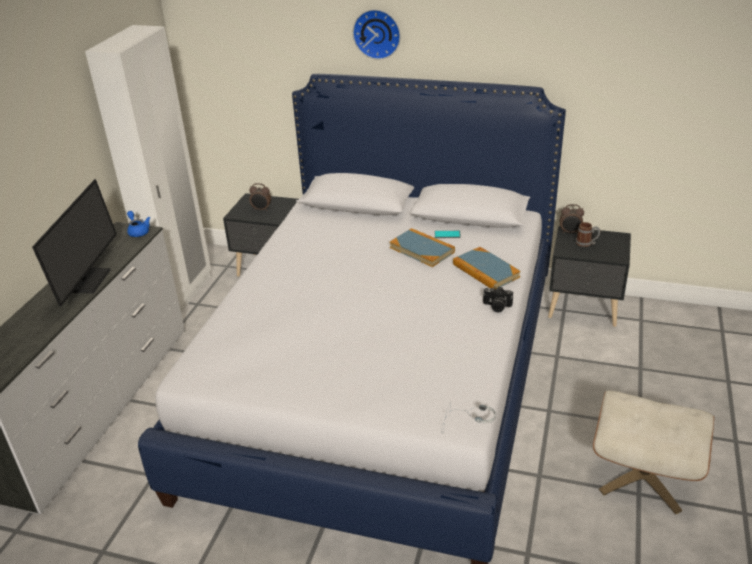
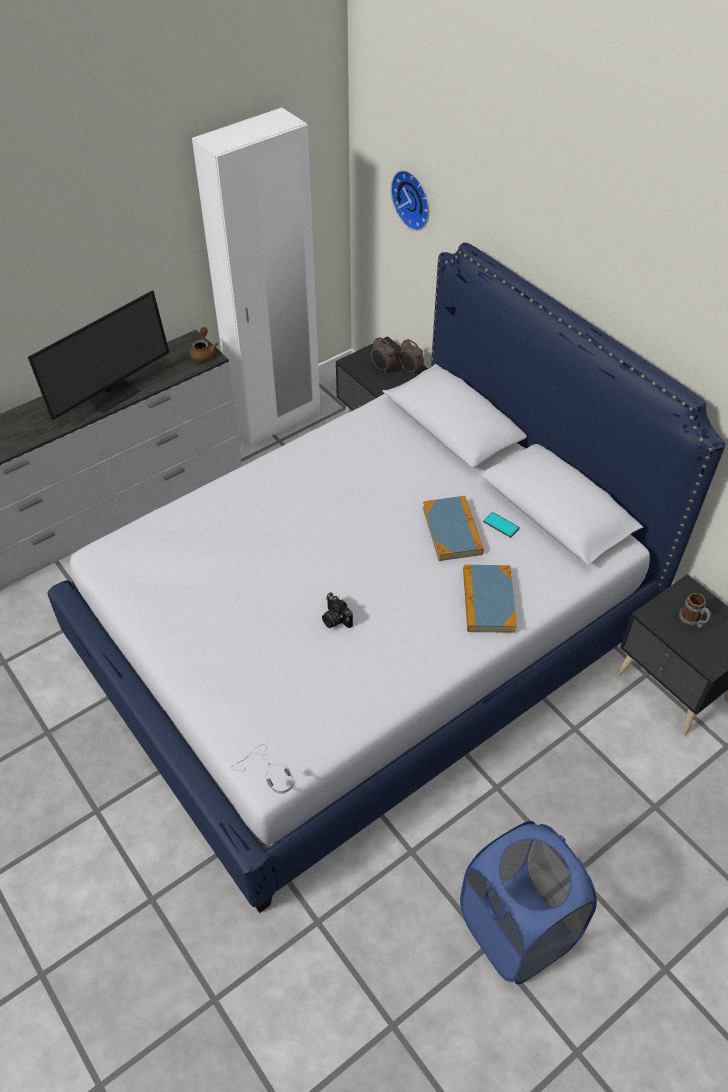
camera: 35 degrees right, 15 degrees up
(138, 231) = (203, 353): blue teapot -> brown teapot
(377, 33) = (547, 227): wall clock -> wall clock (413, 199)
(497, 307) = (448, 656): camera -> camera (335, 619)
(570, 232) = (690, 592): alarm clock -> alarm clock (410, 370)
(643, 475) = (516, 930): beige ottoman -> blue laundry basket

